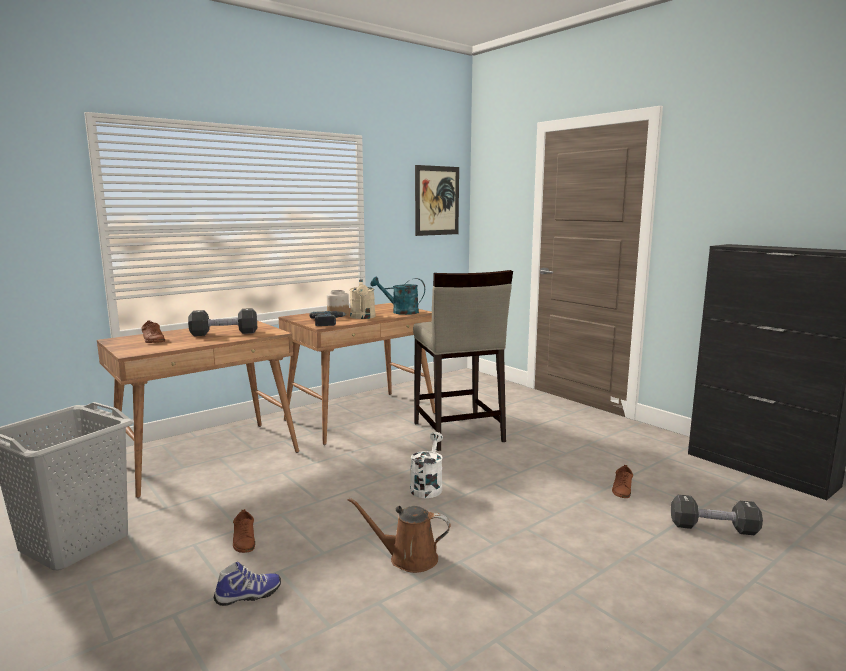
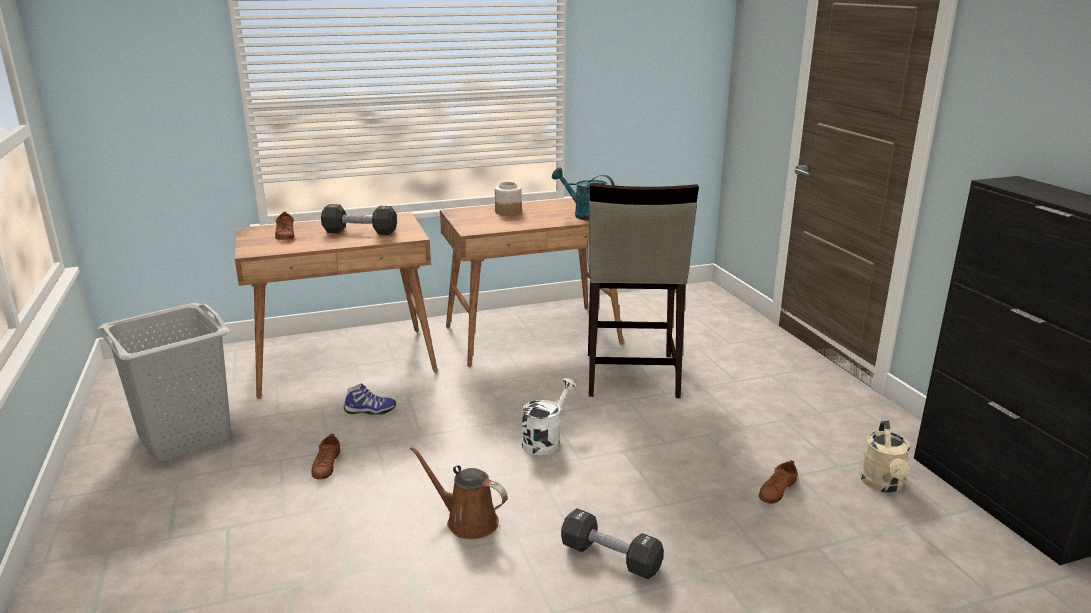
camera: 20 degrees right, 10 degrees up
(248, 596) = (297, 524): shoe -> shoe (370, 411)
(328, 322) = (485, 224): power drill -> none
(363, 317) = (531, 220): beige watering can -> beige watering can (883, 485)
(437, 200) = (677, 57): picture -> none
(713, 528) = (853, 566): black dumbbell -> black dumbbell (610, 558)

